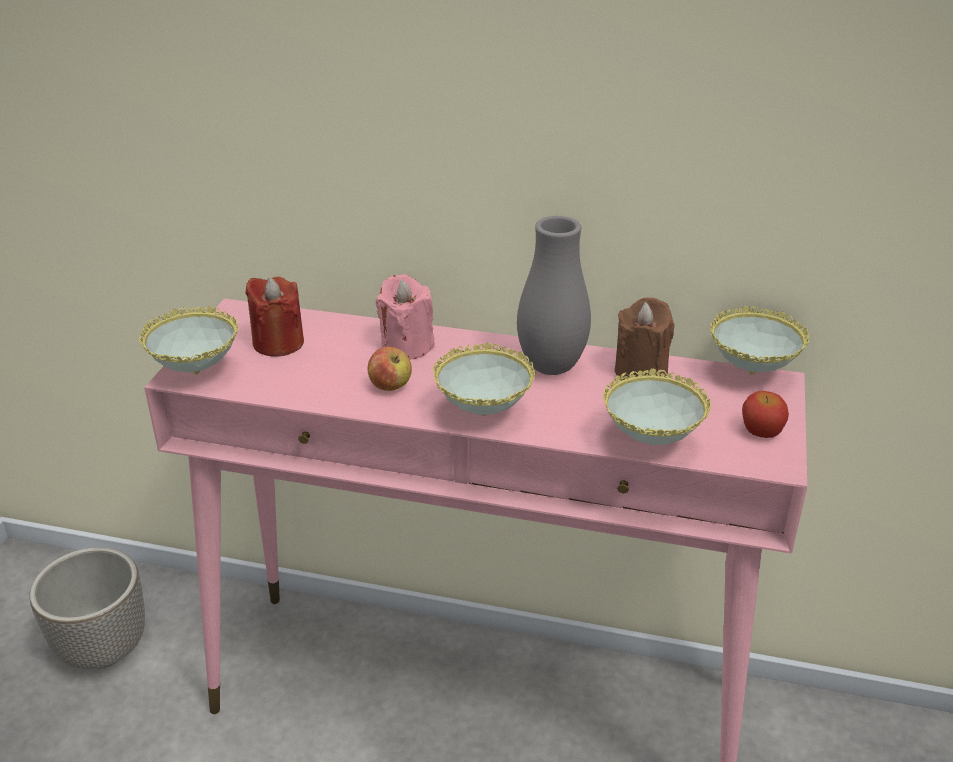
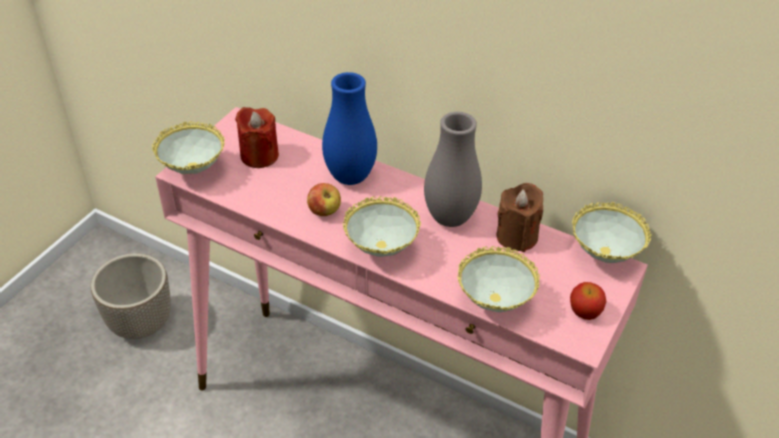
camera: 15 degrees right, 10 degrees up
(406, 346) = (350, 177): pink candle -> blue vase

